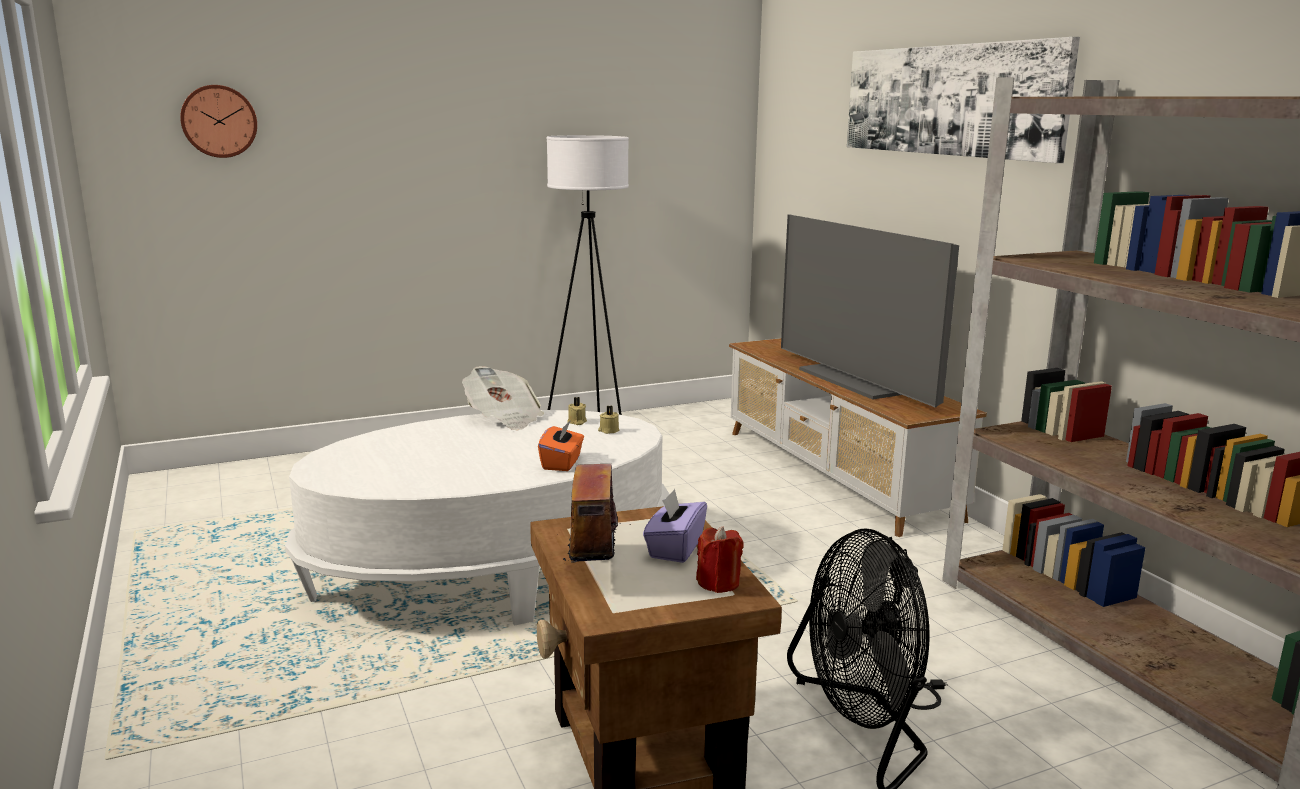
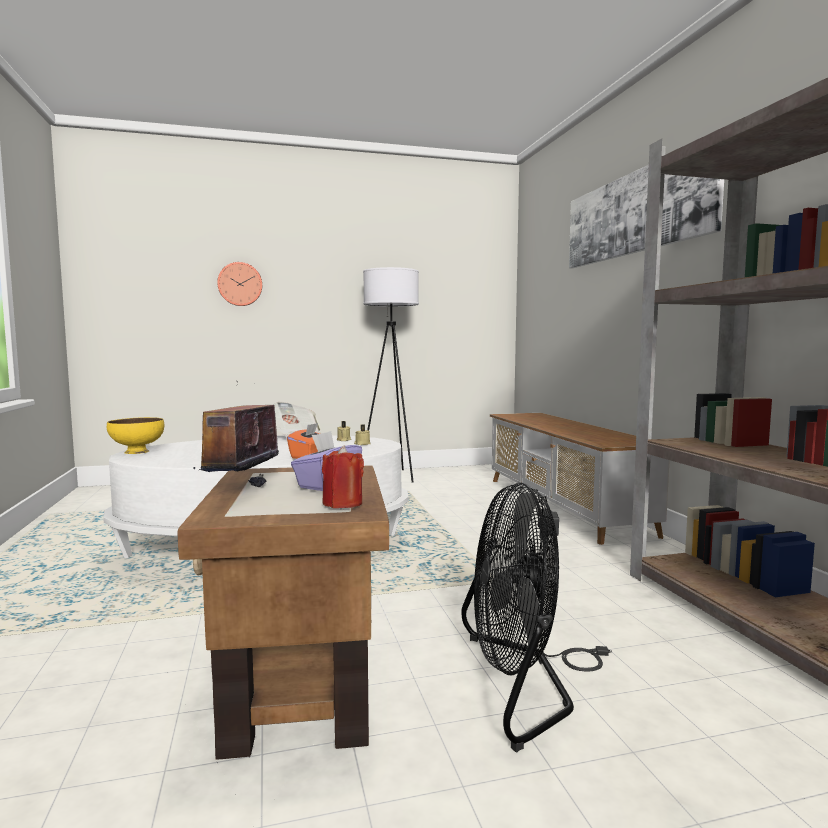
camera: 10 degrees right, 10 degrees down
(219, 121) = (151, 258): wall clock -> wall clock (240, 284)
(320, 464) = (137, 452): none -> yellow bowl
(858, 380) = (574, 429): television -> none

